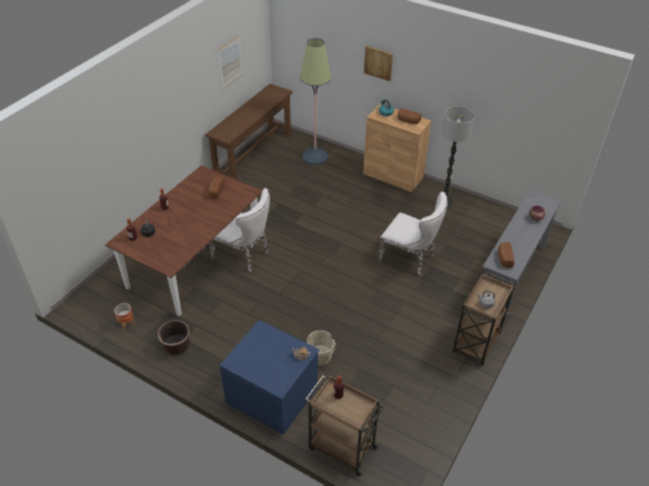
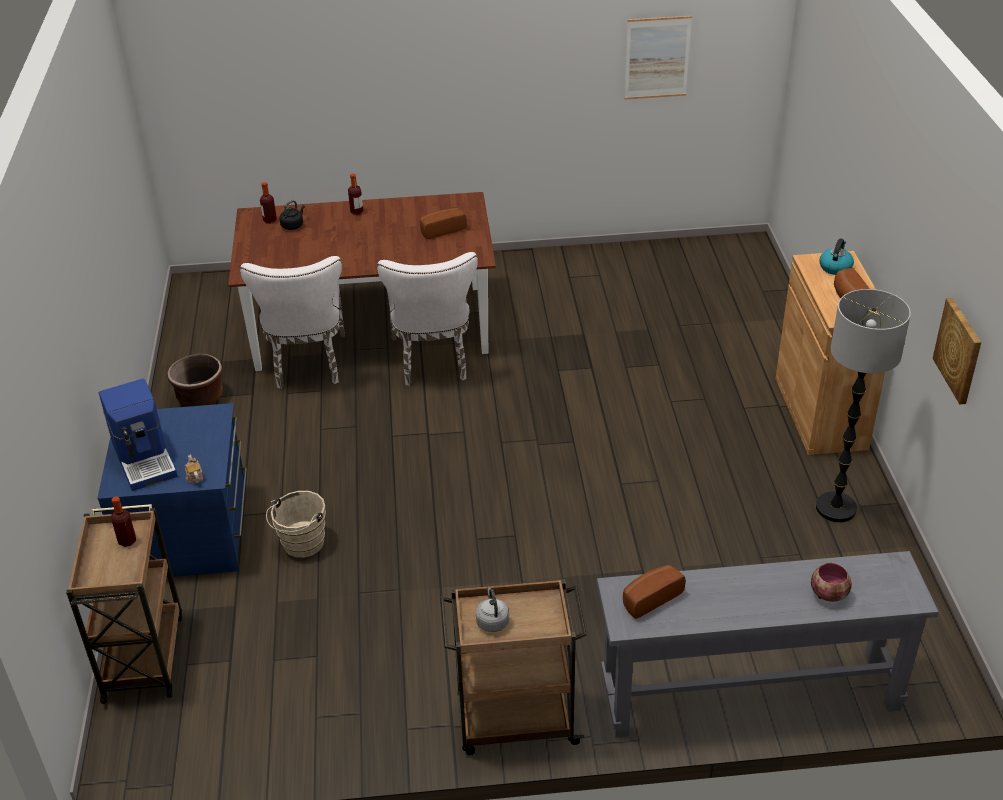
camera: 55 degrees right, 5 degrees down
(126, 323) = (201, 338): planter -> none
(253, 154) = (662, 254): brown console table -> none
(270, 368) = (145, 459): none -> coffee machine
(315, 156) = (743, 310): floor lamp -> none
(378, 63) = (868, 159): picture -> picture (959, 350)
(410, 258) = (633, 535): white chair -> white chair (308, 365)

